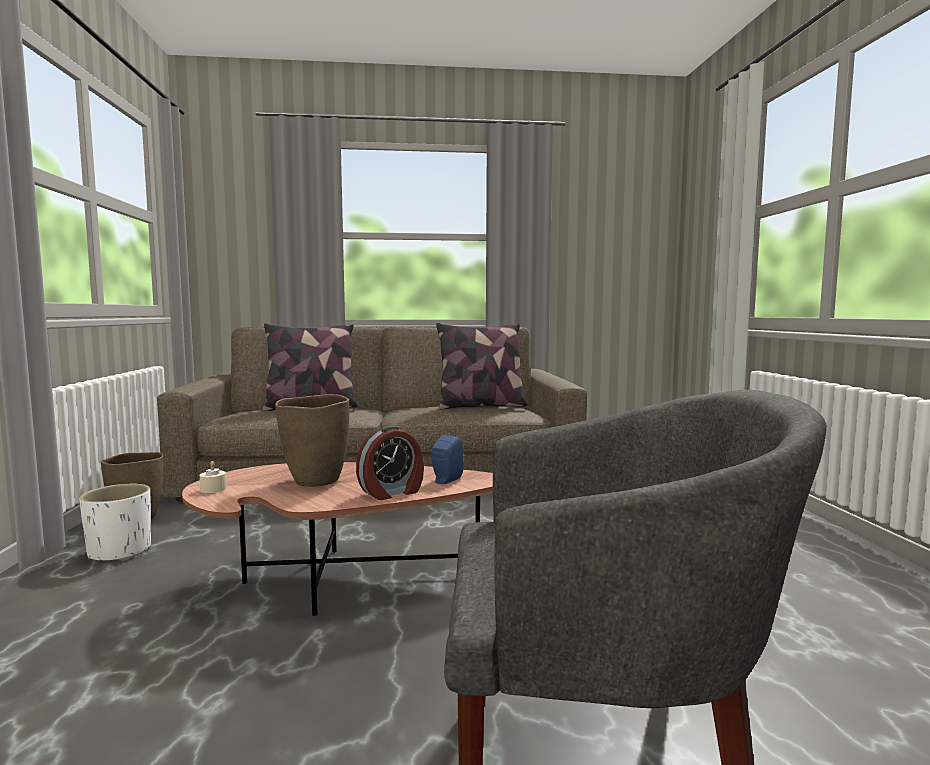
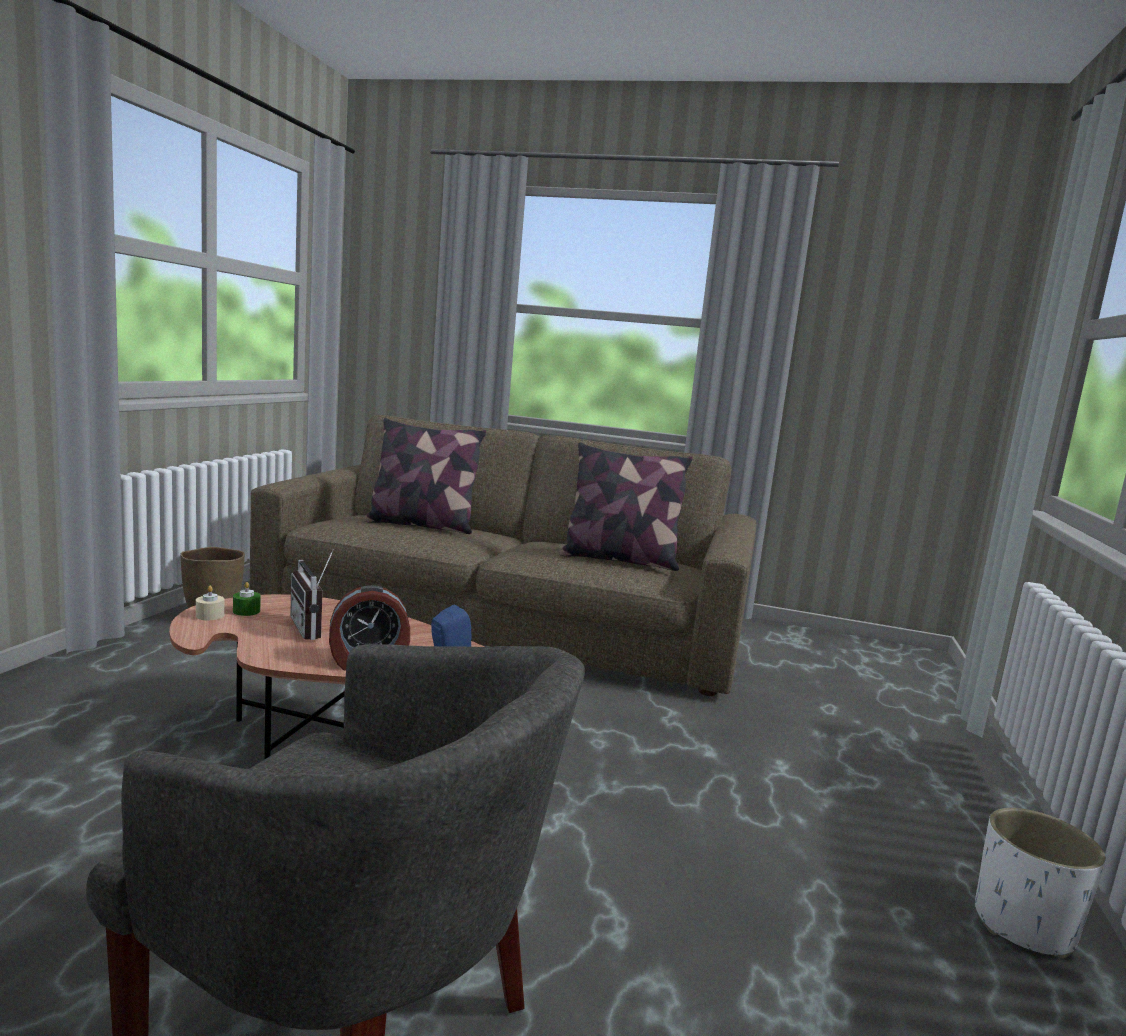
camera: 20 degrees right, 5 degrees up
(119, 552) = (165, 654): white planter -> white planter (1022, 926)
(241, 481) = (246, 611): none -> green candle
(315, 481) = (314, 628): brown vase -> radio

